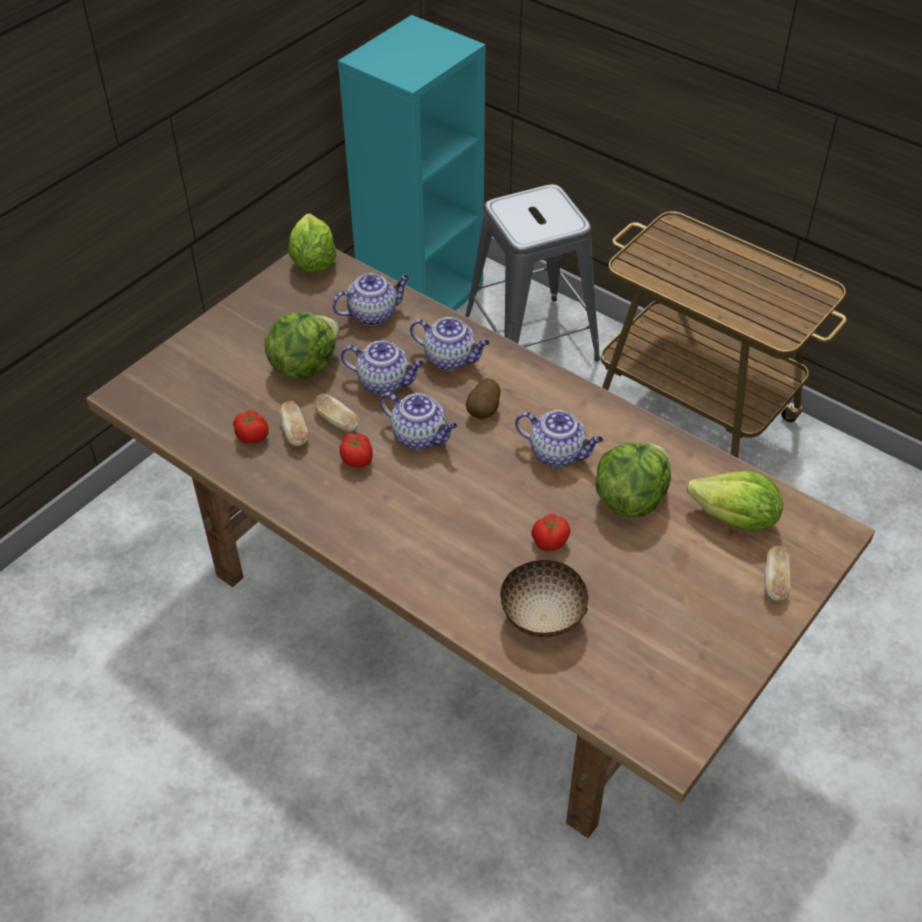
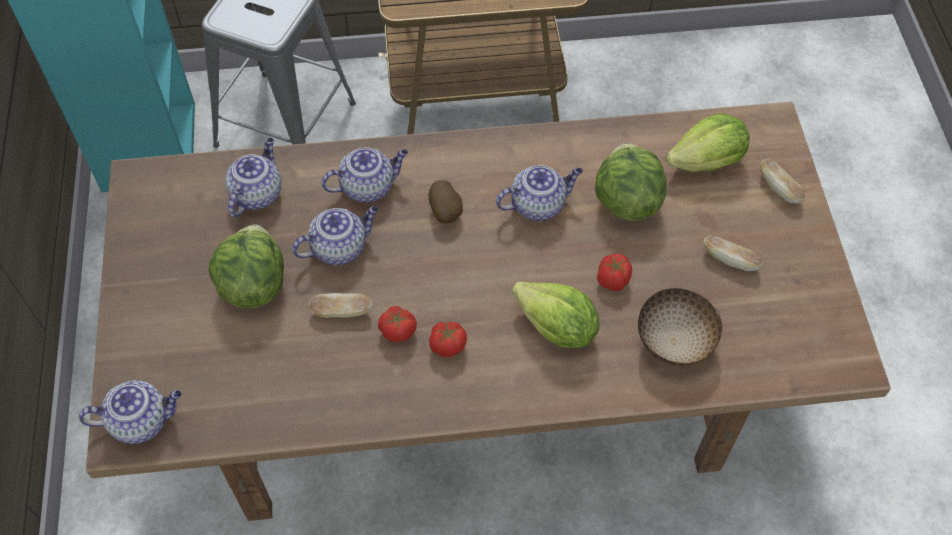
camera: 45 degrees left, 10 degrees up
(252, 437) = (287, 382): tomato -> tomato (447, 346)
(295, 432) = (318, 348): bread -> bread (730, 260)
(313, 262) = (144, 183): lettuce -> lettuce (556, 329)
(420, 436) = (423, 271): teapot -> teapot (142, 421)

